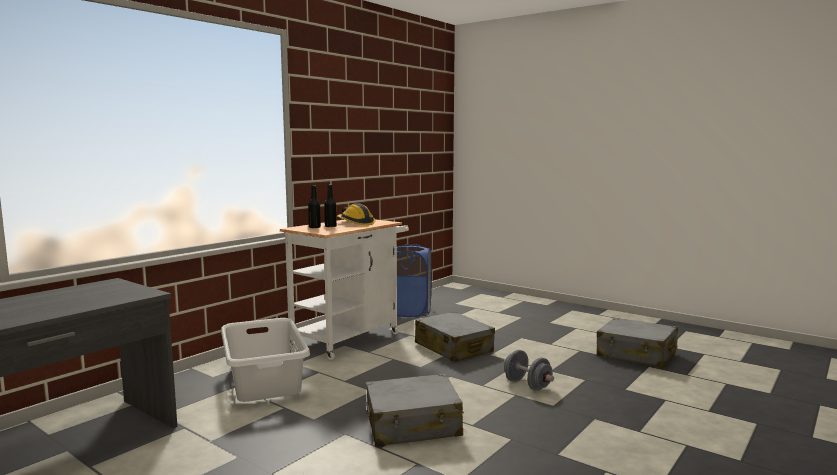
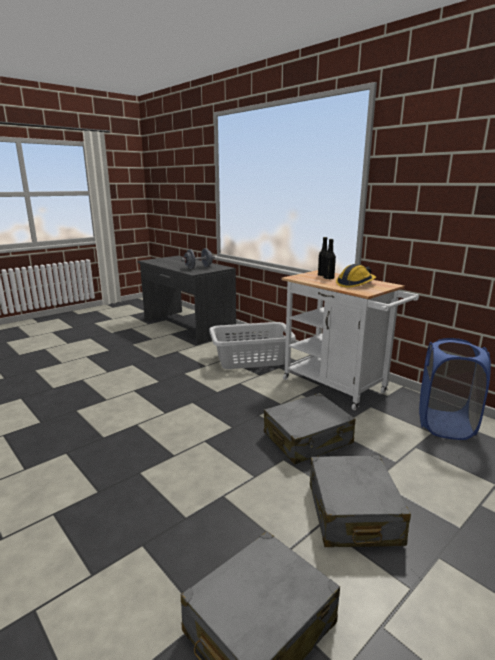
camera: 100 degrees right, 10 degrees up
(413, 425) = (153, 402): grey suitcase -> grey suitcase (353, 513)
(527, 385) = (192, 467): grey dumbbell -> grey dumbbell (198, 267)

